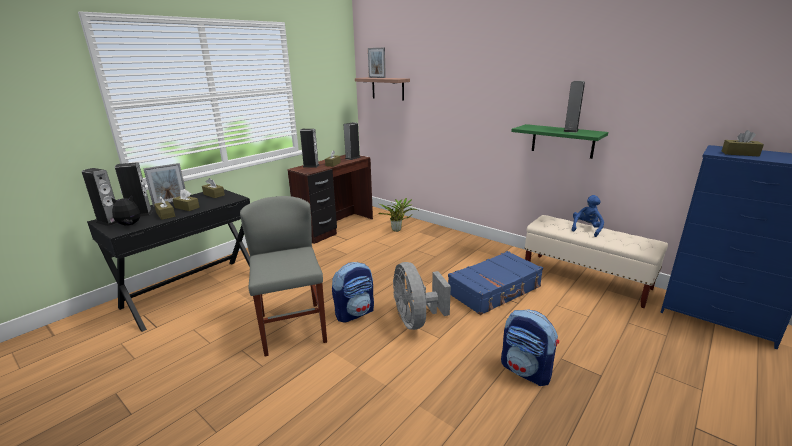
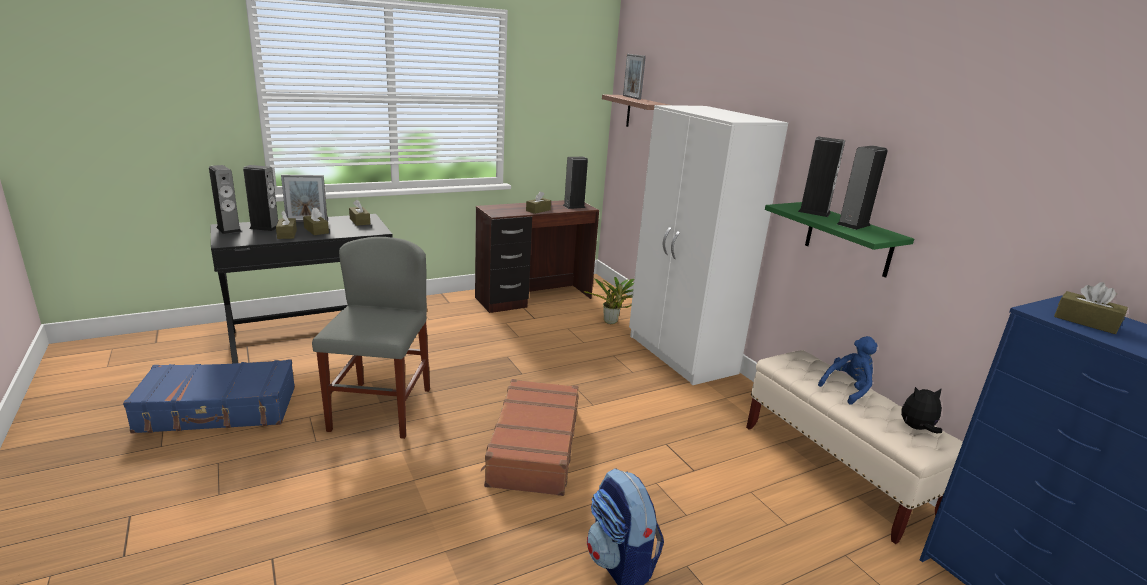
camera: 20 degrees right, 0 degrees up
(129, 225) = (241, 238): plush toy -> plush toy (917, 429)
(311, 166) = (508, 207): speaker -> speaker (814, 212)
(355, 313) = (465, 414): backpack -> none
(416, 320) = (533, 447): grey fan -> brown suitcase
(454, 239) = (681, 355): none -> white wardrobe
(495, 290) = (676, 443): blue suitcase -> blue suitcase (219, 410)

